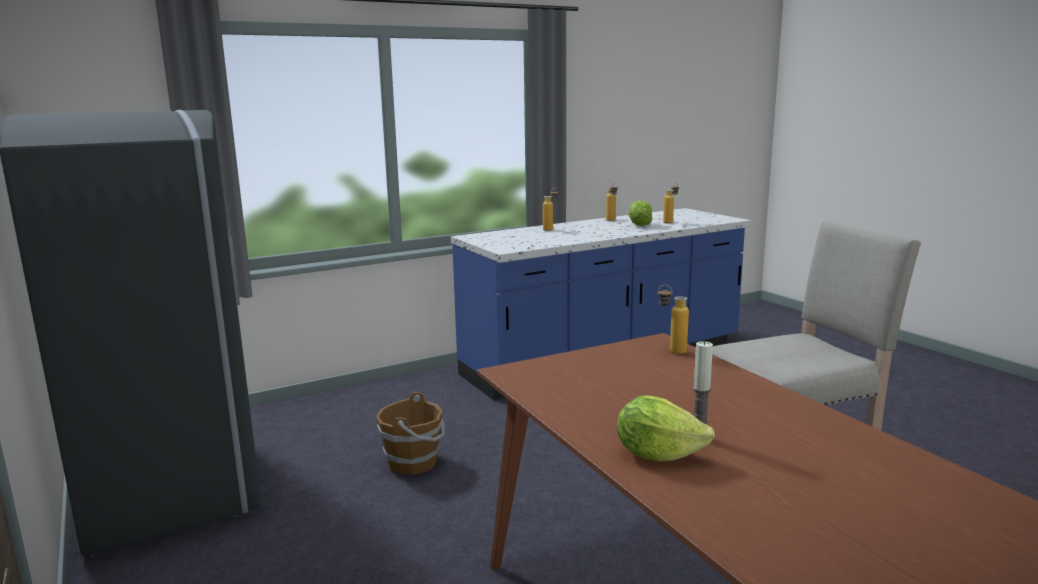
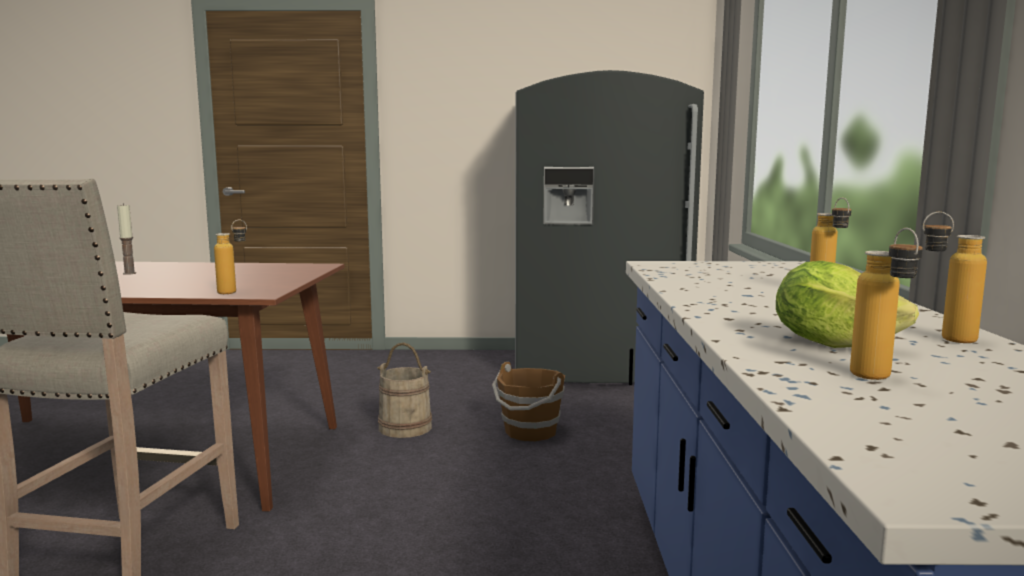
camera: 120 degrees right, 5 degrees down
(454, 524) = (405, 427): none -> beige bucket
(657, 454) = (145, 267): lettuce -> none

